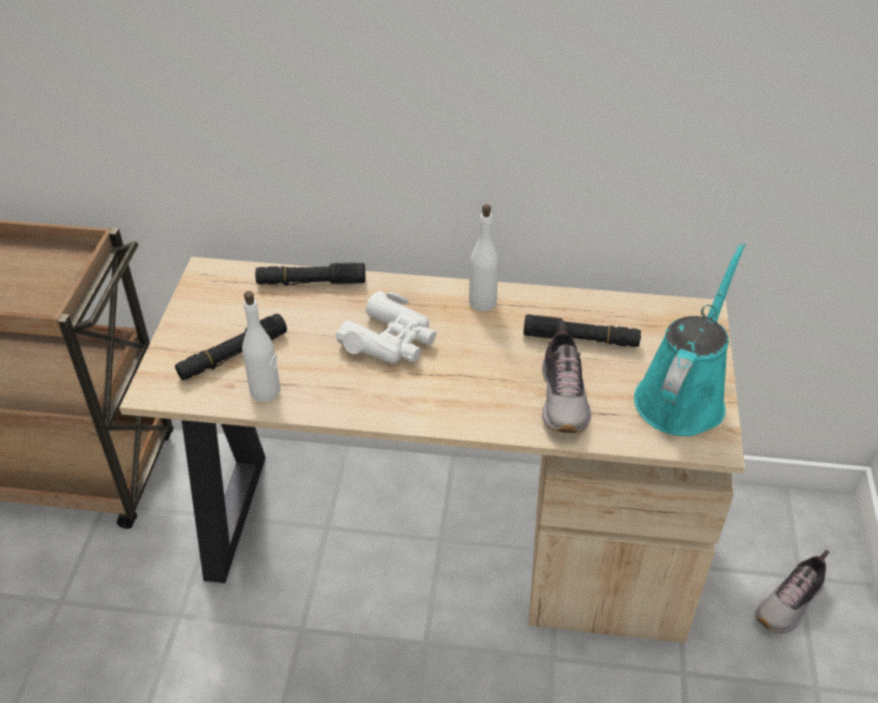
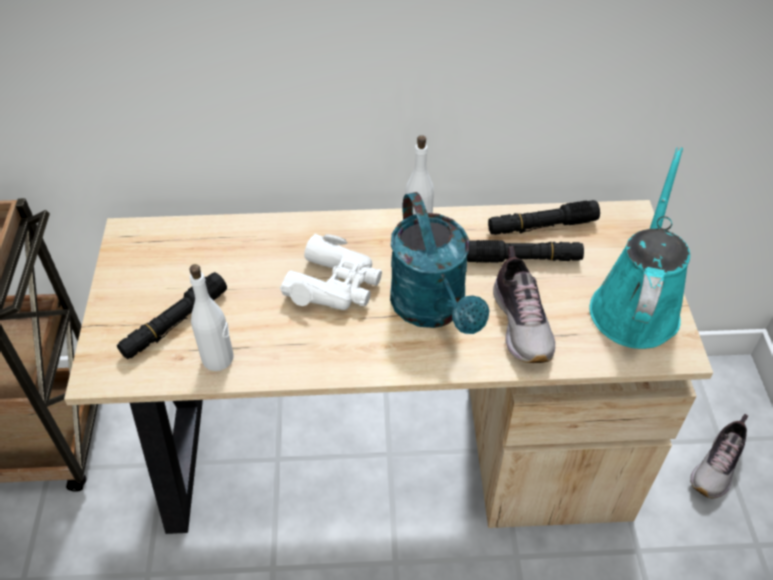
camera: 10 degrees left, 5 degrees up
(311, 282) = (239, 231): black flashlight -> black flashlight (541, 226)
(480, 374) = (433, 309): none -> turquoise watering can

